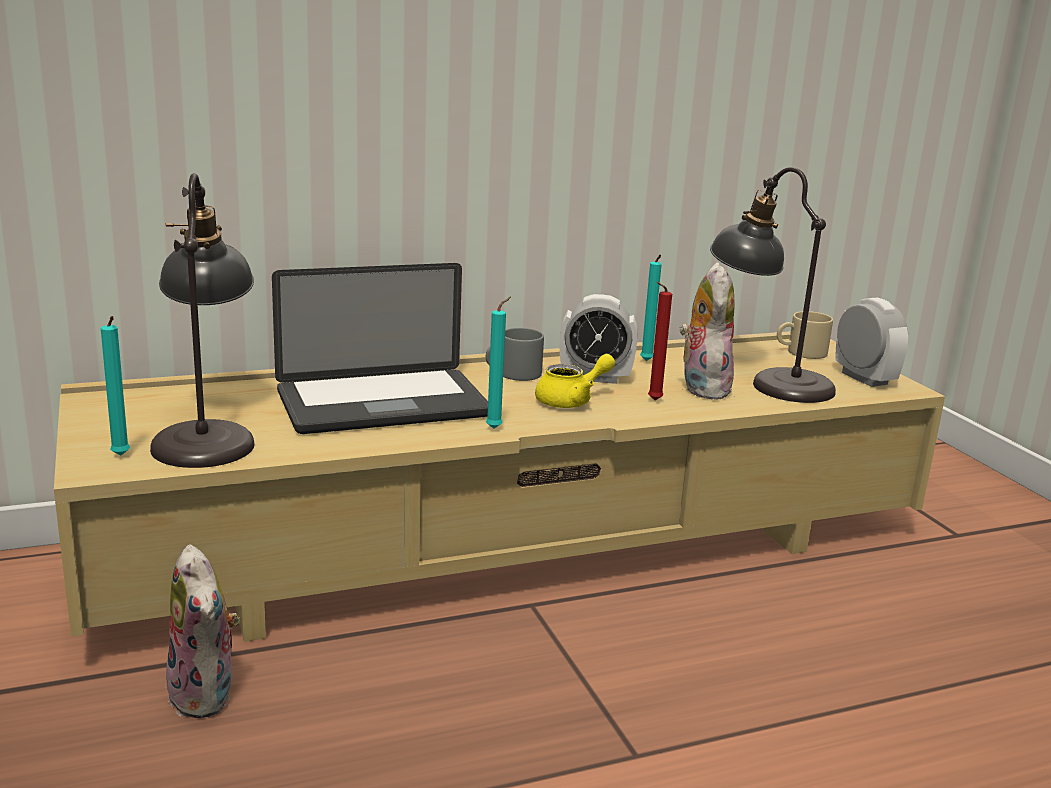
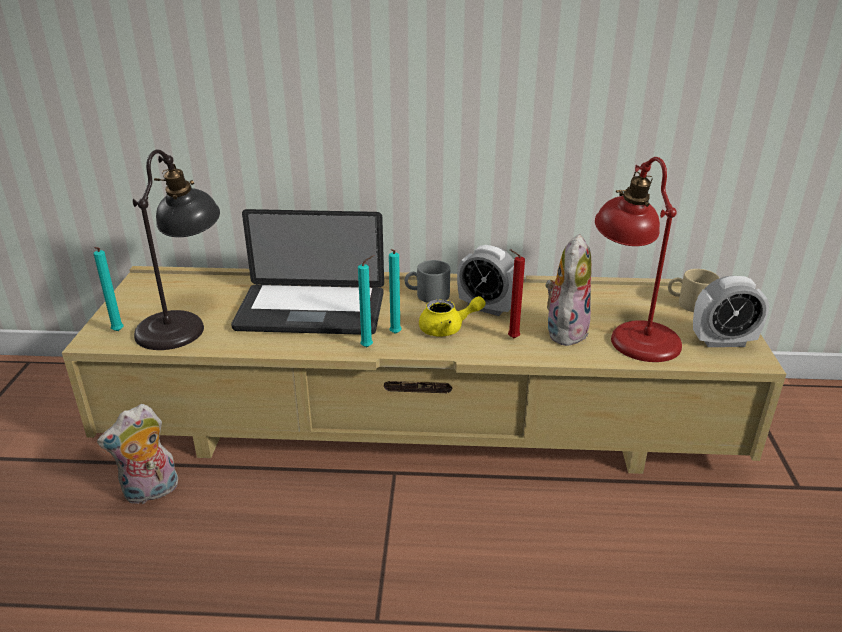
camera: 25 degrees right, 10 degrees up
(207, 695) = (151, 493): plush toy -> plush toy turned 60 degrees clockwise
(646, 361) = (543, 296): turquoise candle -> turquoise candle (394, 334)
(764, 377) = (629, 327): grey table lamp -> red table lamp
(864, 378) = (723, 341): alarm clock -> alarm clock turned 90 degrees clockwise

